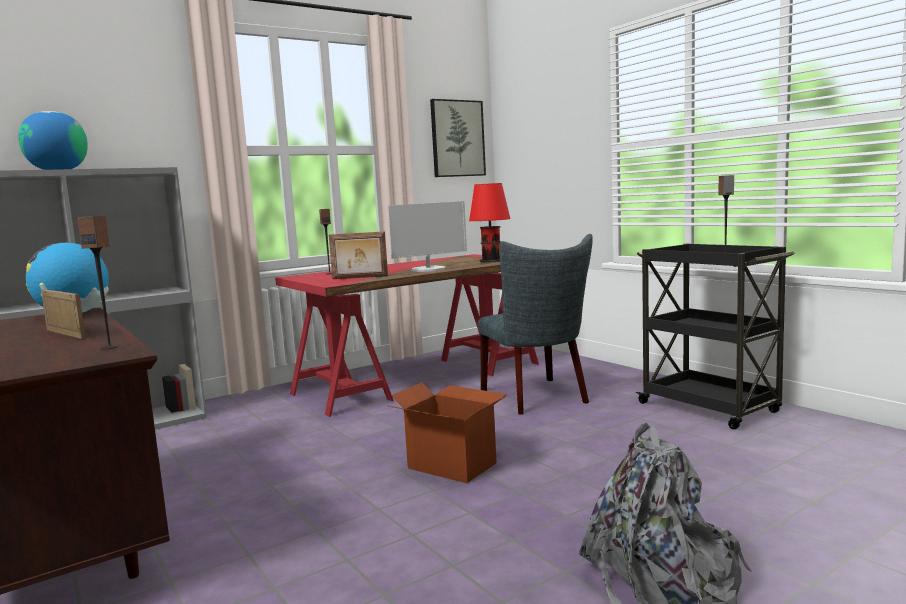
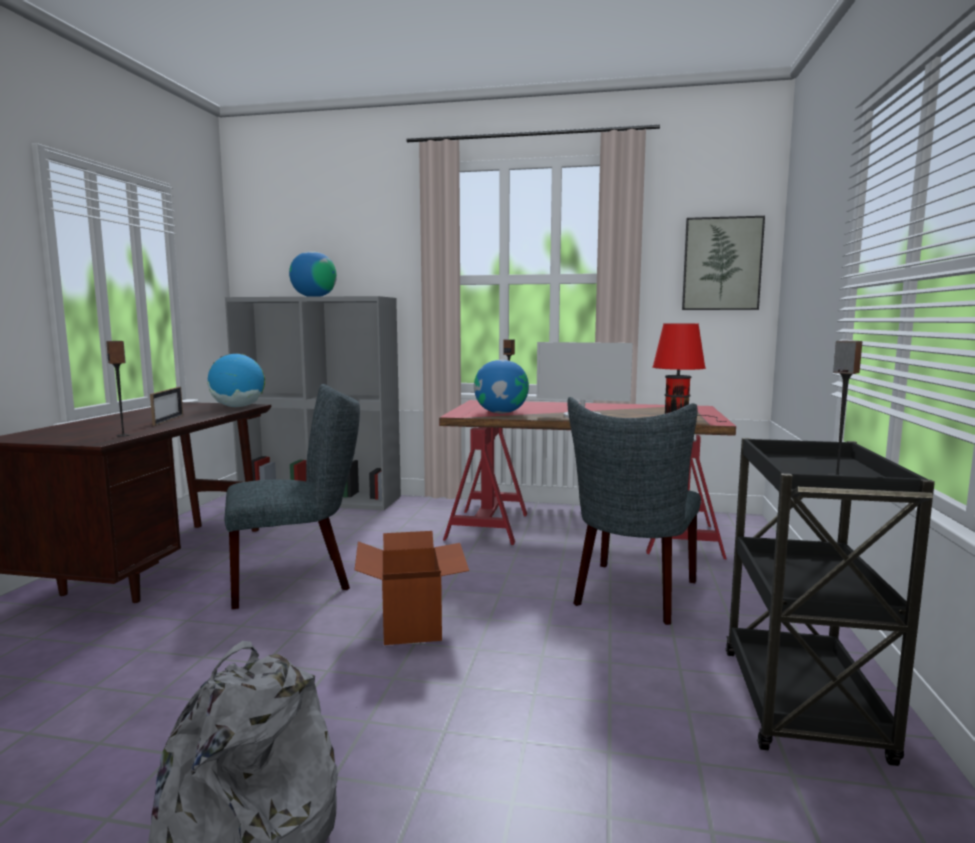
camera: 45 degrees right, 0 degrees up
(273, 485) = (298, 579): none -> grey chair
(360, 277) = (501, 413): picture frame -> globe

